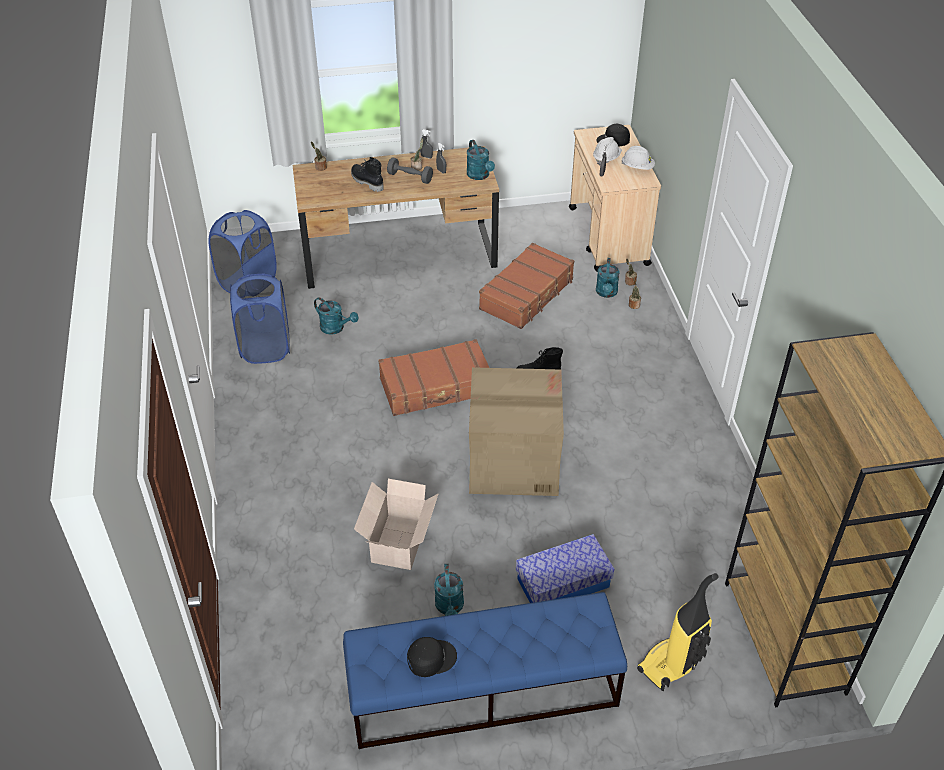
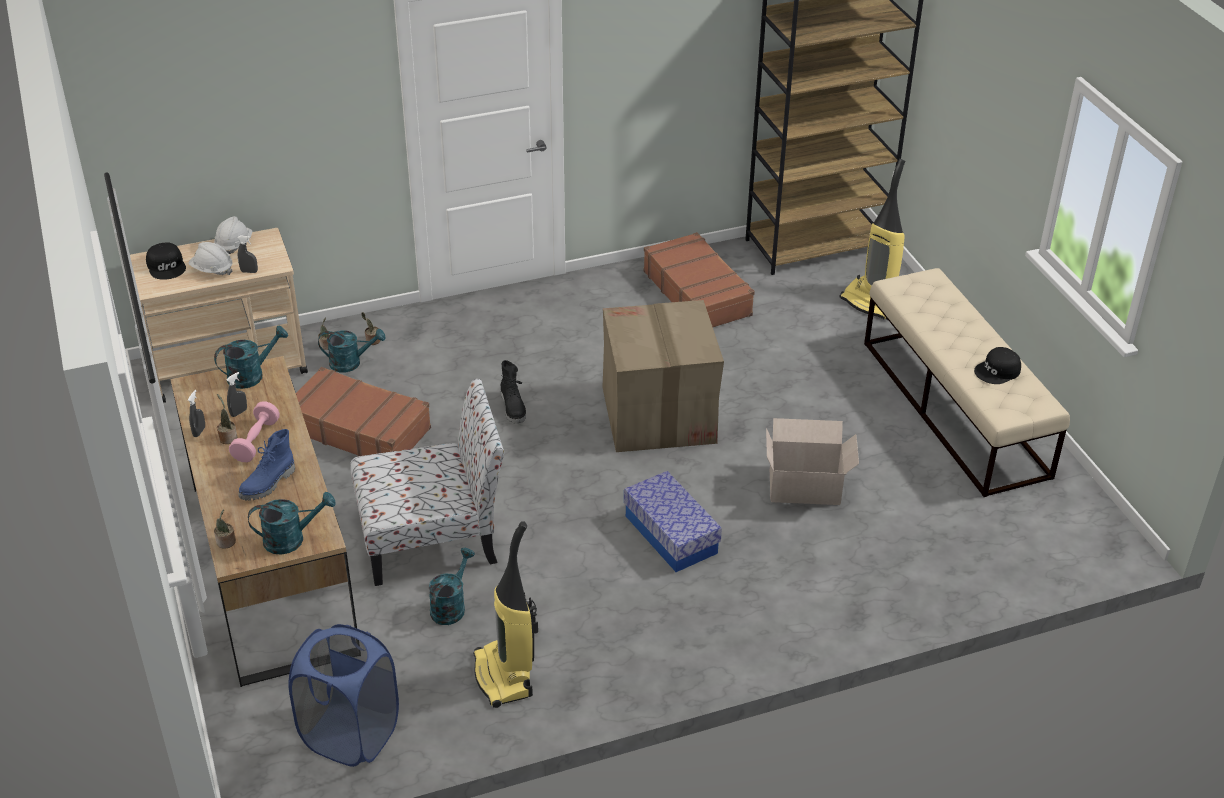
camera: 100 degrees left, 5 degrees down
(265, 348) = (505, 676): blue laundry basket -> vacuum cleaner
(366, 182) = (268, 484): black boot -> blue boot
(403, 324) = (432, 538): none -> chair
(410, 177) = (256, 441): grey dumbbell -> pink dumbbell
(431, 658) = (998, 371): black cap -> black cap turned 90 degrees counterclockwise
(436, 387) = (552, 490): brown suitcase -> brown suitcase (697, 293)
(450, 608) = (872, 439): turquoise watering can -> turquoise watering can (291, 539)
(482, 691) = (954, 408): blue bench -> beige bench
(563, 583) = (811, 368): storage box -> storage box (671, 534)

